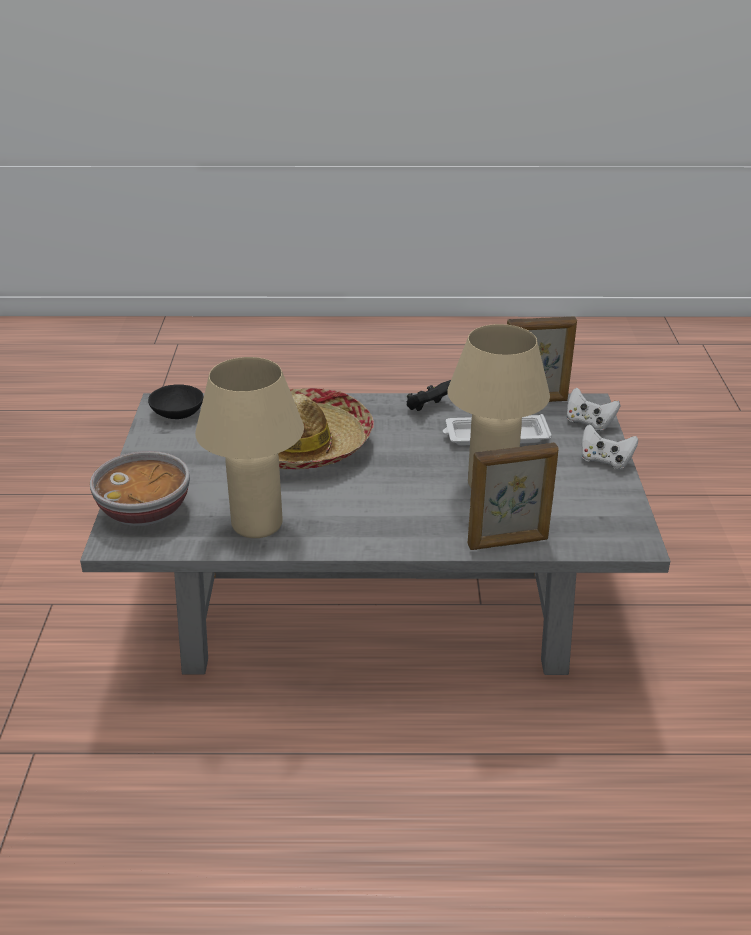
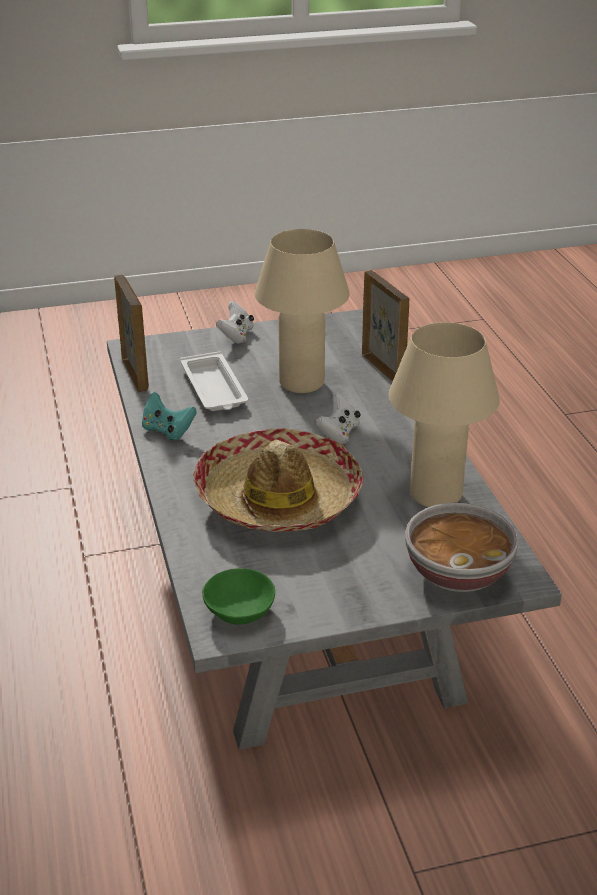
camera: 105 degrees left, 0 degrees up
(176, 413) = (241, 610): black bowl -> green bowl
(428, 407) = (167, 431): black game controller -> turquoise game controller
(589, 423) = (171, 345): white game controller -> white game controller (338, 433)

